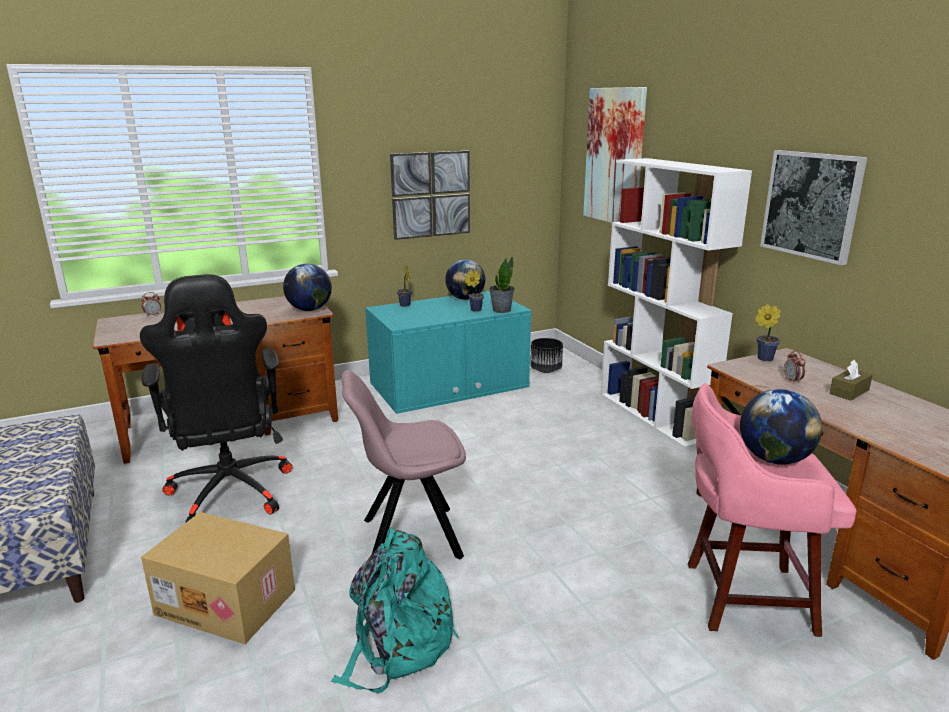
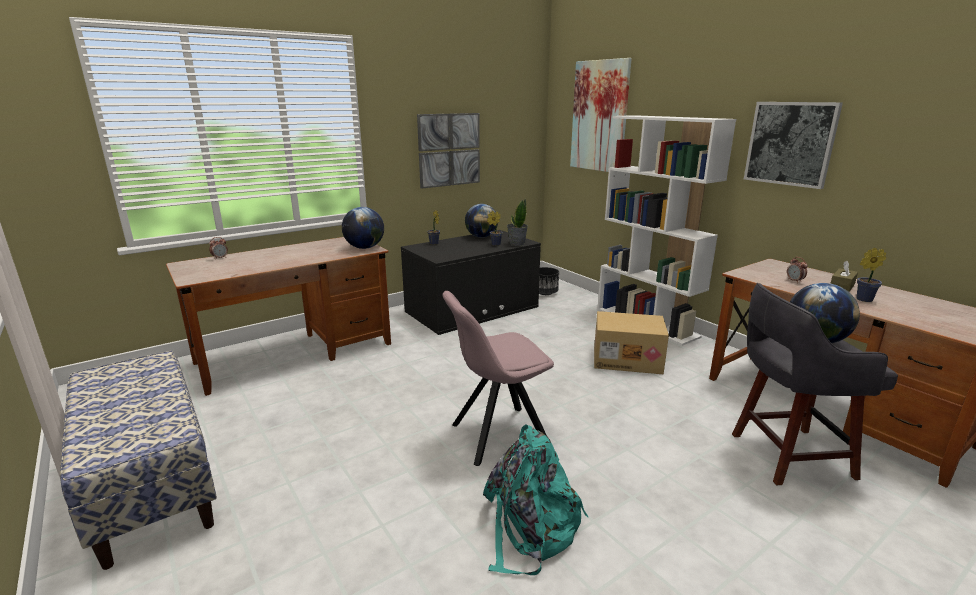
camera: 10 degrees left, 0 degrees up
(228, 601) = (358, 509): cardboard box -> cardboard box (627, 359)
(230, 486) = (317, 407): black office chair -> none
(449, 384) = (472, 309): turquoise cabinet -> black cabinet
(742, 597) = (786, 456): pink stool -> grey stool
(763, 358) = (759, 266): potted plant -> potted plant (862, 299)

